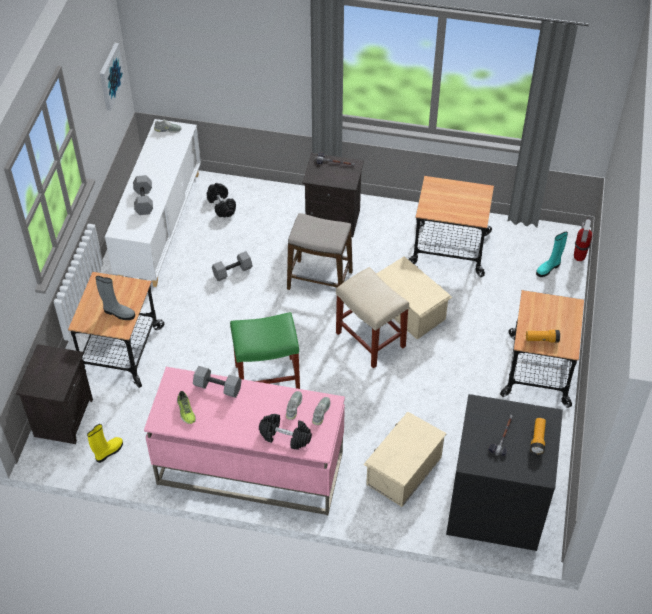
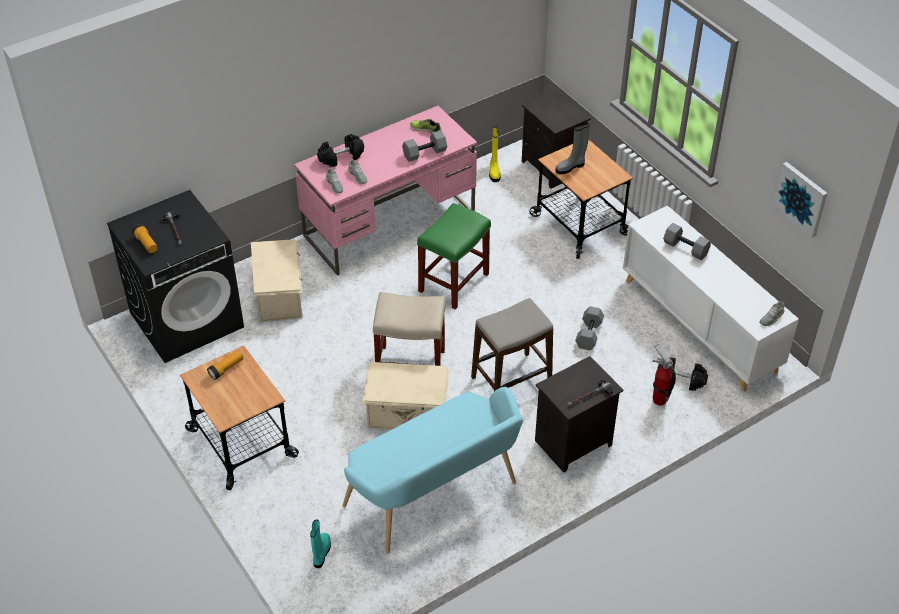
camera: 135 degrees right, 5 degrees down
(449, 249) = (436, 498): cart -> turquoise bench
(579, 257) = (301, 590): fire extinguisher -> fire extinguisher (659, 400)

